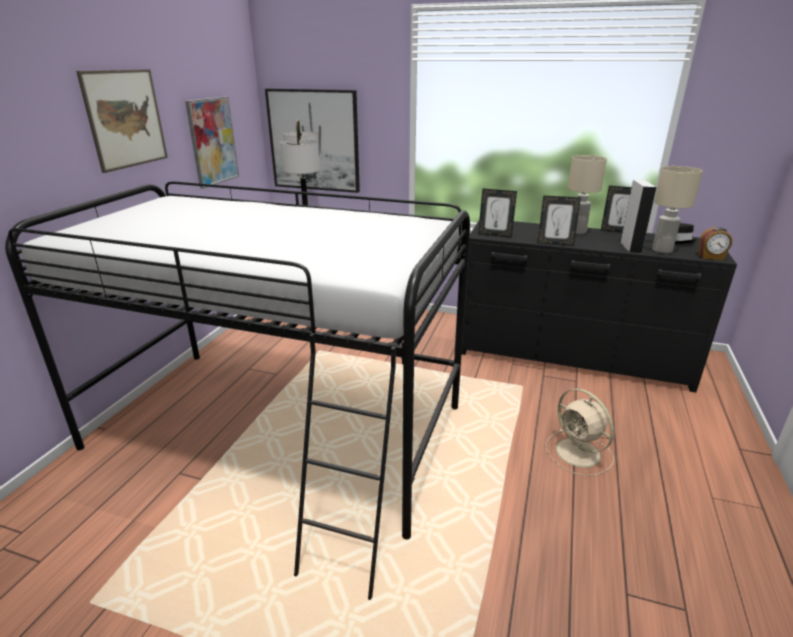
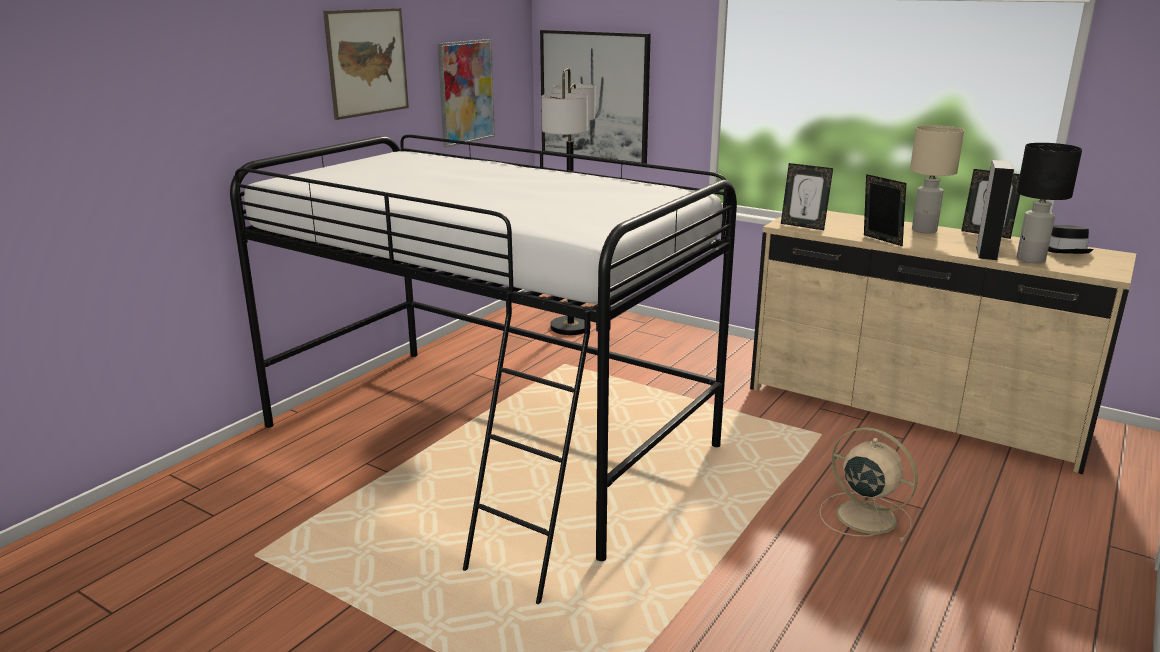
camera: 15 degrees right, 5 degrees down
(555, 243) = (880, 241): picture frame -> picture frame turned 150 degrees counterclockwise
(572, 356) = (914, 410): black dresser -> beige dresser
(579, 454) = (863, 516): beige fan -> beige fan turned 150 degrees clockwise
(662, 250) = (1030, 260): beige table lamp -> black table lamp
(711, 257) = (1098, 272): alarm clock -> none

